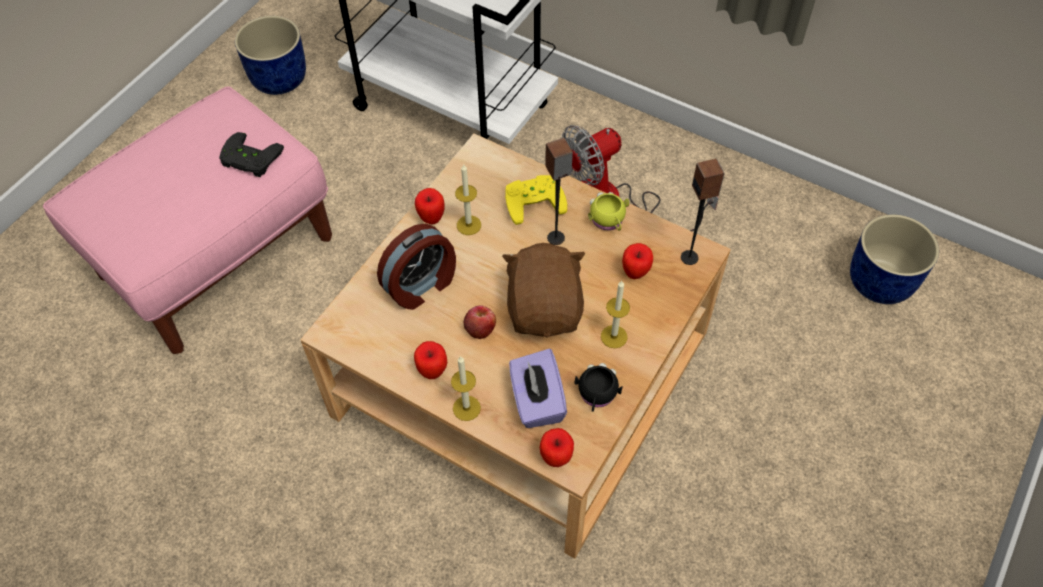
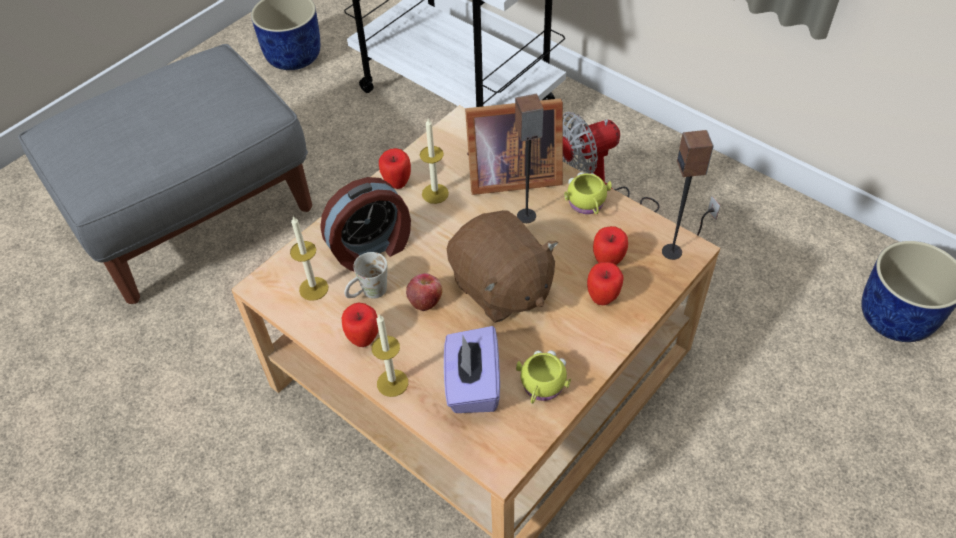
camera: 10 degrees right, 5 degrees down
(219, 256) = (196, 214): pink ottoman -> grey ottoman
(249, 160) = (225, 110): black game controller -> none
(427, 328) = (368, 293): none -> white mug
(533, 199) = (509, 175): yellow game controller -> picture frame
(545, 309) = (500, 288): brown plush toy -> brown plush toy turned 135 degrees clockwise
(556, 458) = (482, 451): apple -> apple (602, 298)
(596, 395) = (541, 387): black mug -> yellow mug
(614, 336) = (572, 326): candle -> candle (313, 288)

